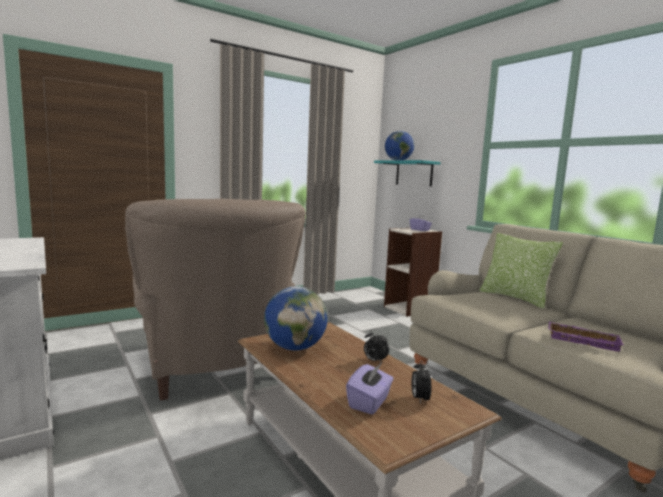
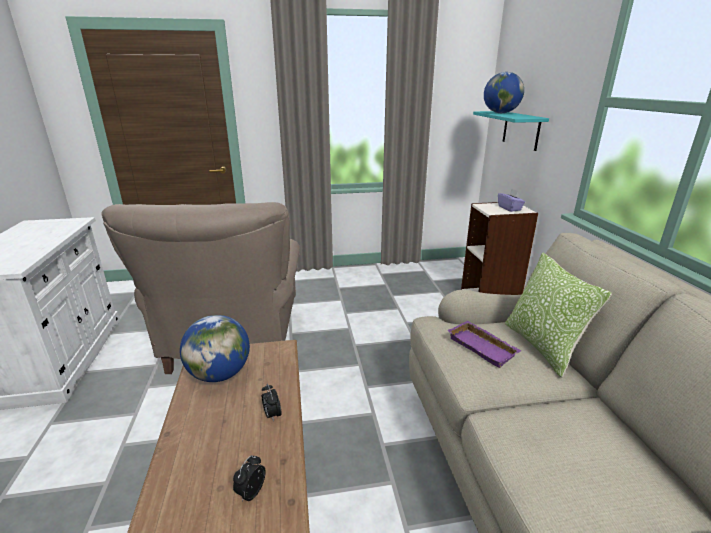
camera: 25 degrees right, 15 degrees up
(369, 402) = (197, 481): purple tissue box -> none
(583, 340) = (545, 461): purple tray -> purple tray (483, 347)

